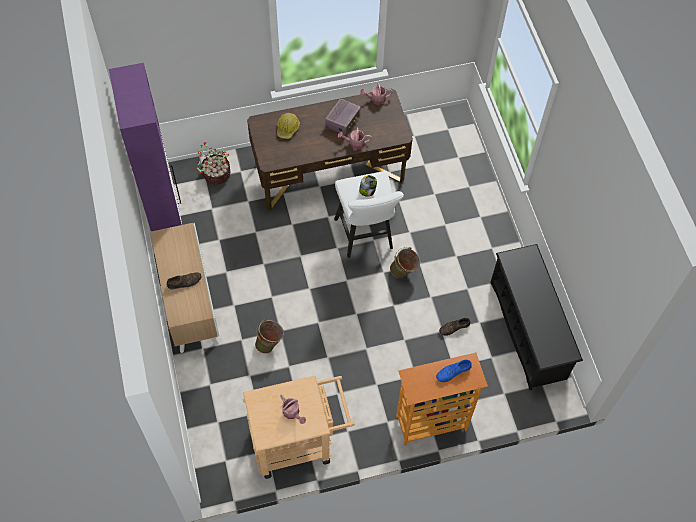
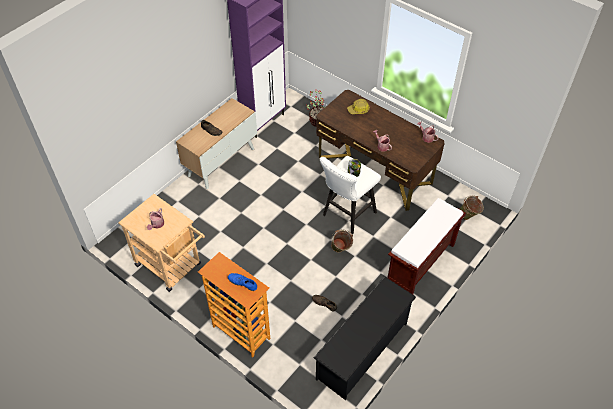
camera: 55 degrees right, 10 degrees down
(270, 343) = (228, 213): green bucket -> green bucket (468, 217)
(343, 121) = (392, 131): radio -> none
(472, 216) = (421, 263): none -> brown bench

